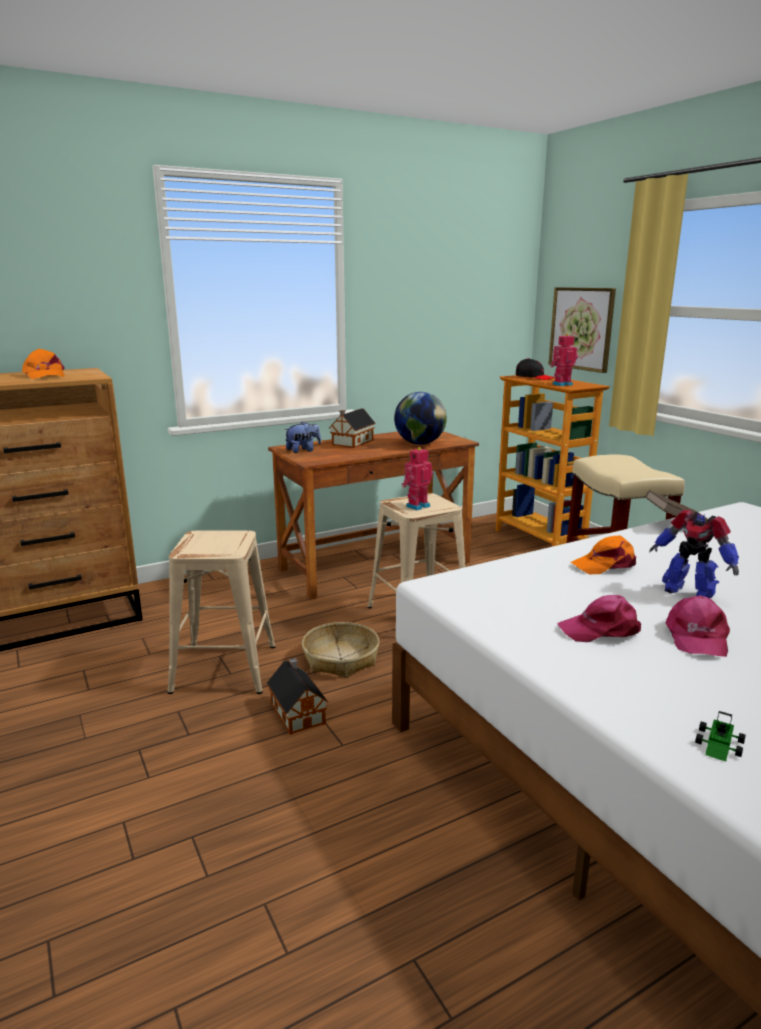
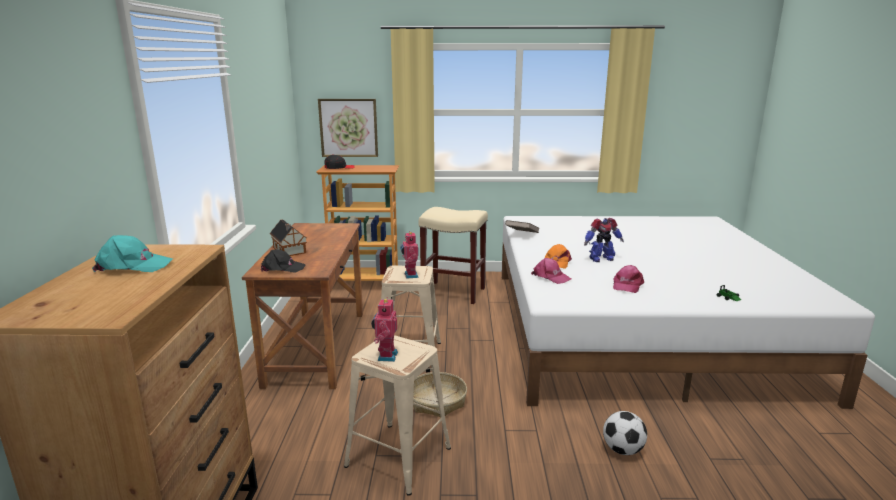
camera: 60 degrees left, 0 degrees up
(44, 375) = (133, 266): orange cap -> turquoise cap
(297, 712) = (487, 438): toy house -> none
(303, 451) = (282, 268): plush toy -> black cap
(357, 838) = (622, 450): none -> football
(419, 443) = (332, 235): globe -> none
(561, 384) = (375, 169): toy robot -> toy robot (386, 356)
(696, 636) = (644, 272): pink cap -> pink cap (550, 277)

